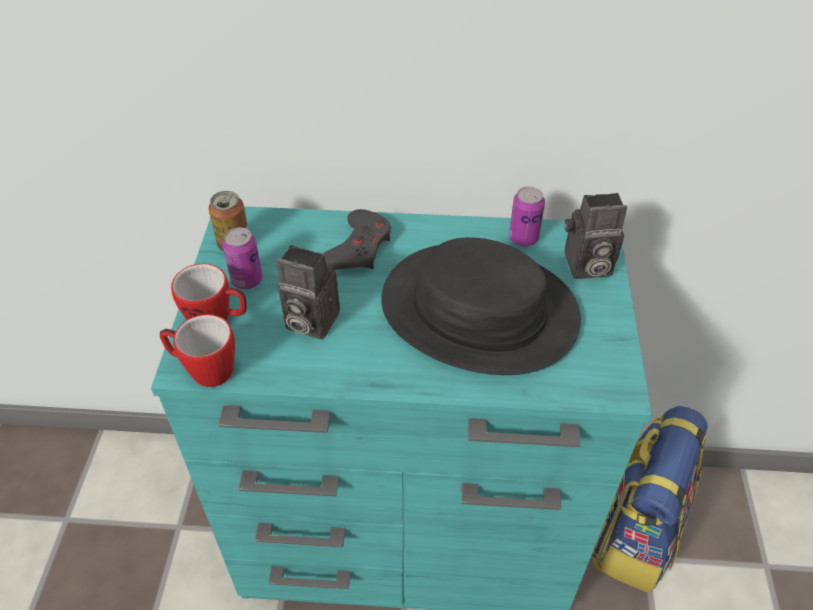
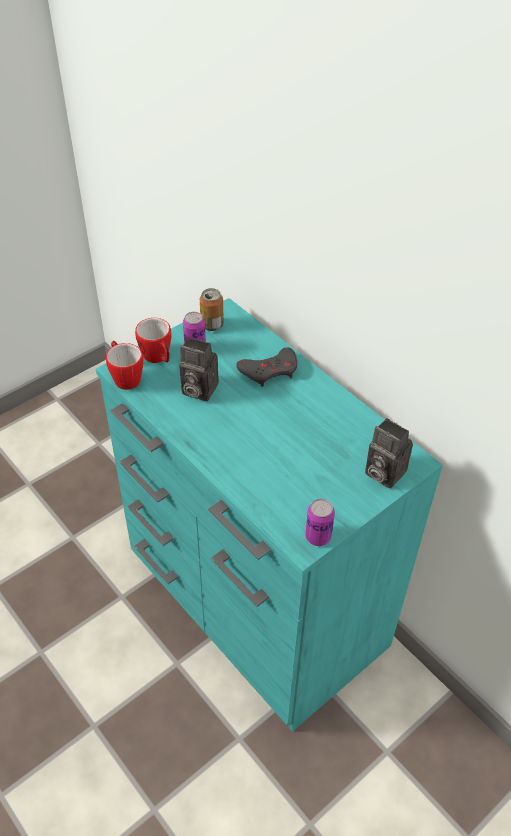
camera: 45 degrees right, 0 degrees up
(308, 321) = (197, 389): camera -> camera turned 45 degrees counterclockwise
(479, 310) = (287, 448): black hat -> none
(523, 238) = (368, 430): can -> can (318, 536)
(634, 534) = (396, 732): backpack -> none

